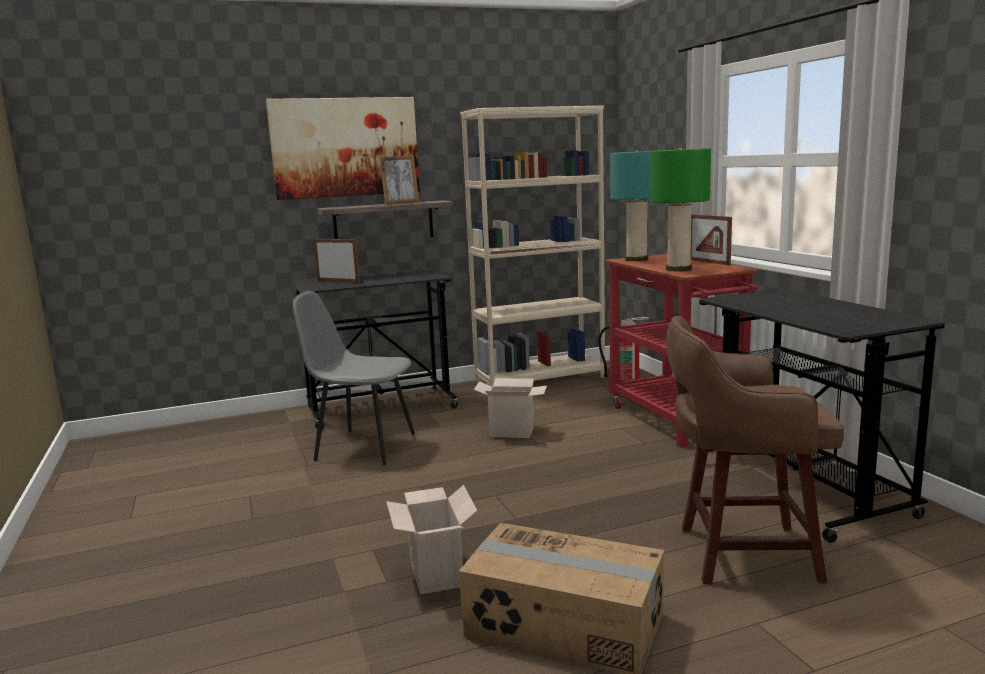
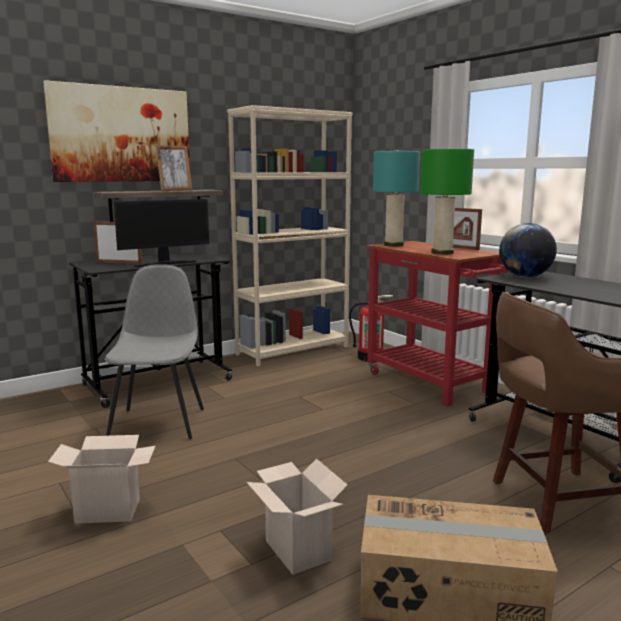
camera: 15 degrees left, 0 degrees up
(363, 447) = (158, 422): grey chair -> grey chair turned 90 degrees clockwise
(381, 282) = (165, 264): none -> monitor
(513, 432) = (295, 400): cardboard box -> cardboard box (110, 510)
(759, 298) = (525, 277): none -> globe

